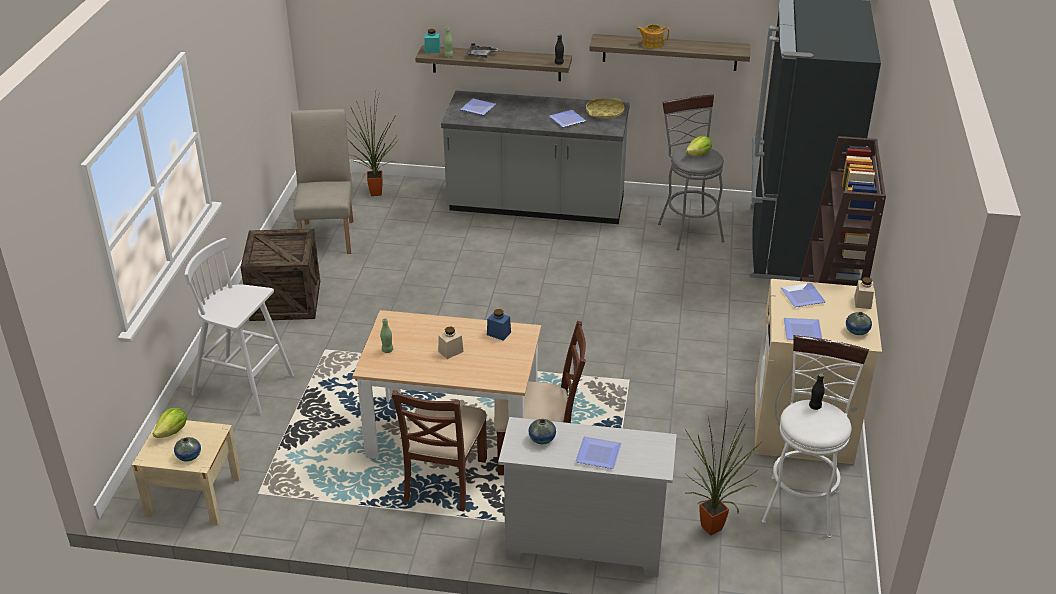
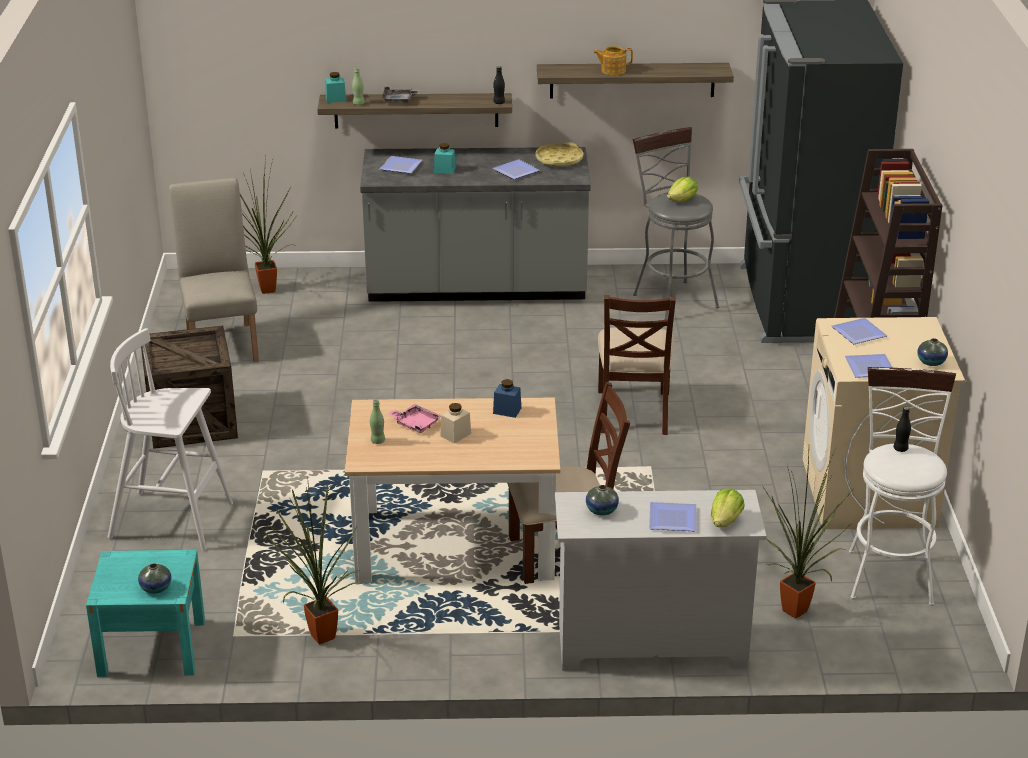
camera: 10 degrees left, 5 degrees down
(173, 432) = (125, 564): lettuce -> lettuce (725, 521)
(194, 496) = (152, 647): beige nightstand -> turquoise nightstand
(322, 504) = (318, 638): none -> potted plant
(422, 337) = (415, 424): none -> pink tray
(444, 480) = (460, 597): brown chair -> brown chair (633, 412)
(511, 114) = (444, 170): none -> turquoise jar
(862, 302) = (928, 333): beige jar -> none

